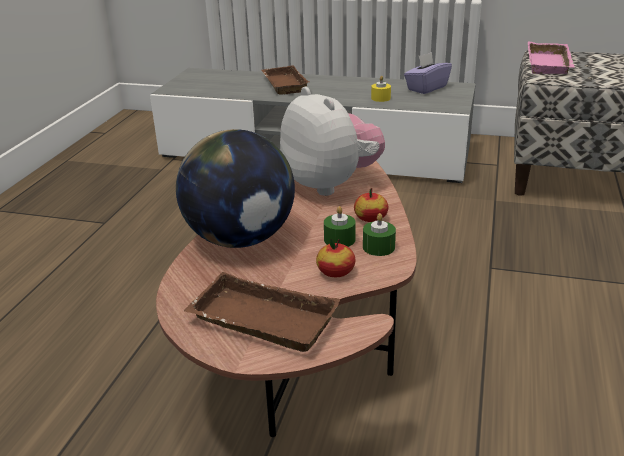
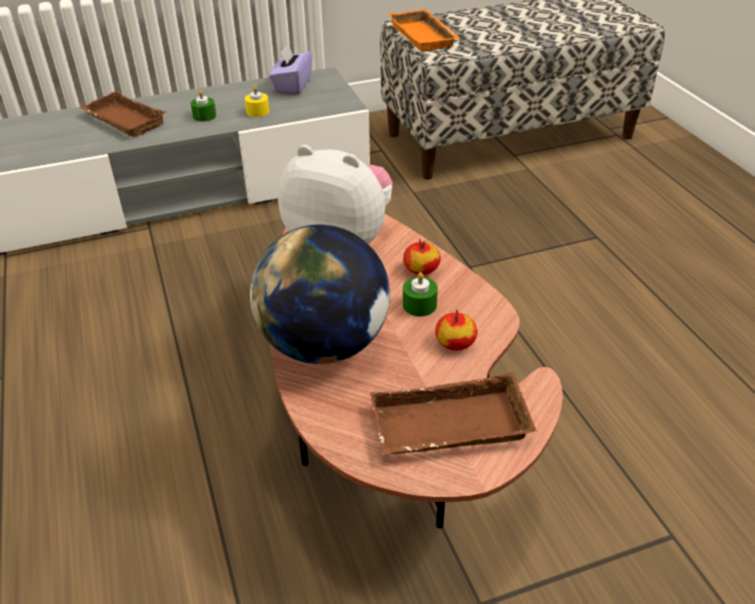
camera: 35 degrees left, 10 degrees up
(378, 247) = (462, 299): green candle -> green candle (204, 116)
(550, 64) = (425, 36): pink tray -> orange tray

